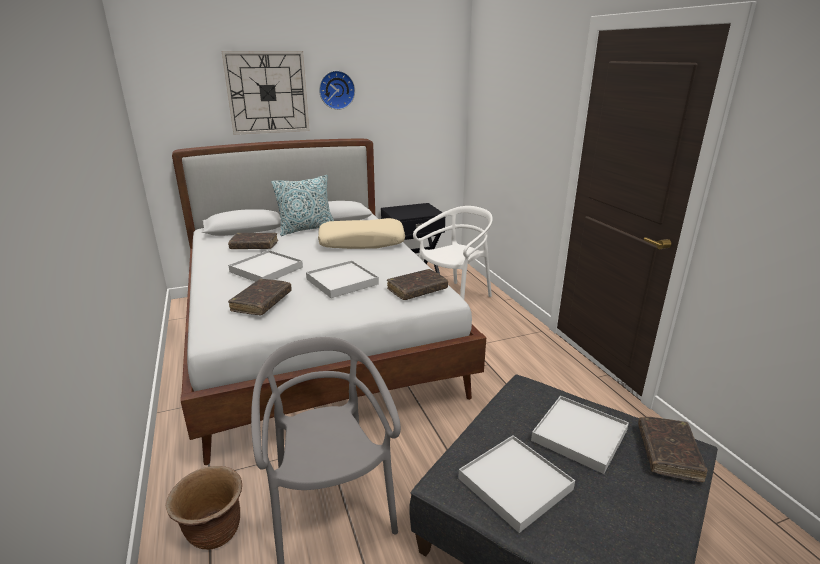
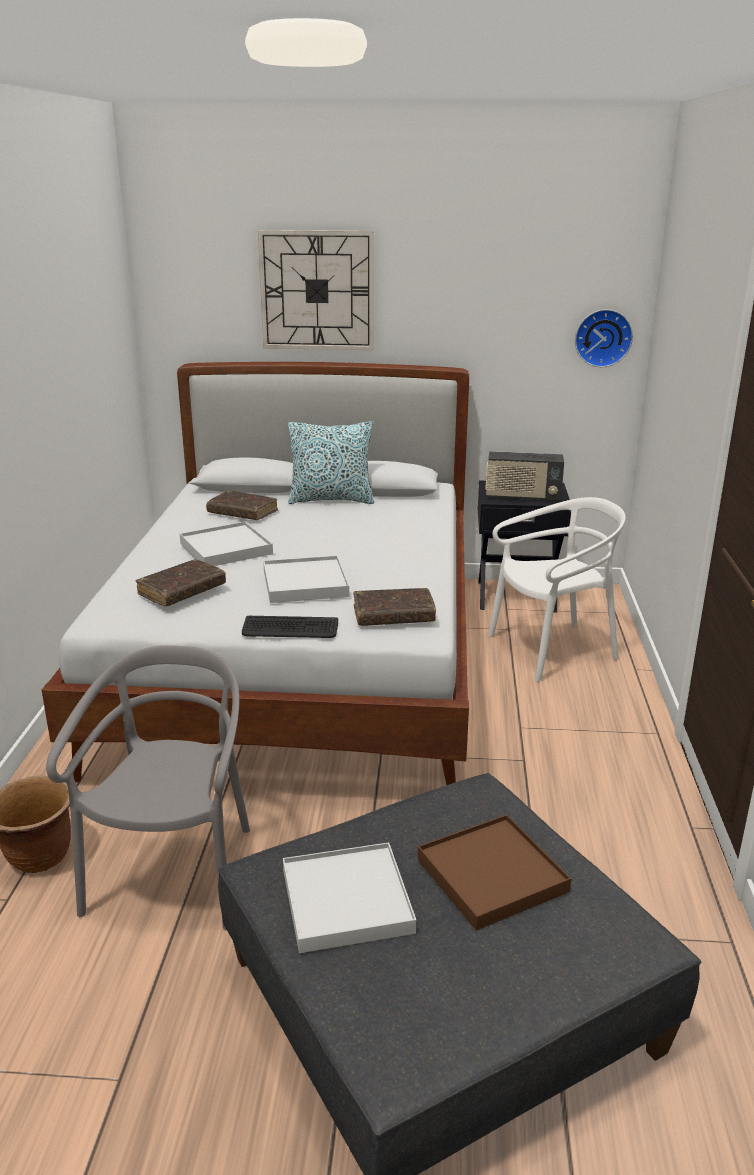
camera: 25 degrees right, 0 degrees up
(336, 90) = (421, 290): wall clock -> wall clock (603, 337)
(360, 312) = (290, 629): none -> keyboard
(362, 242) = (388, 532): beige pillow -> none
(414, 213) = (522, 497): none -> radio
(579, 435) = (492, 875): white tray -> brown tray
(668, 453) = (601, 939): brown book -> none

